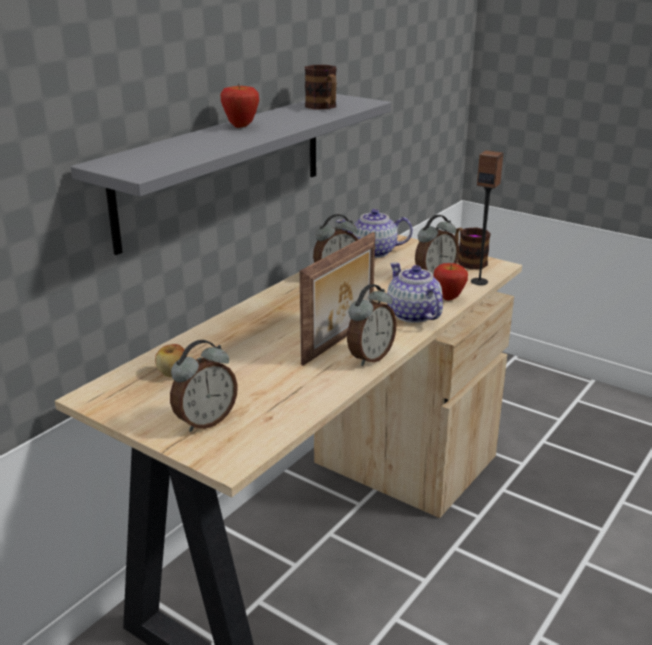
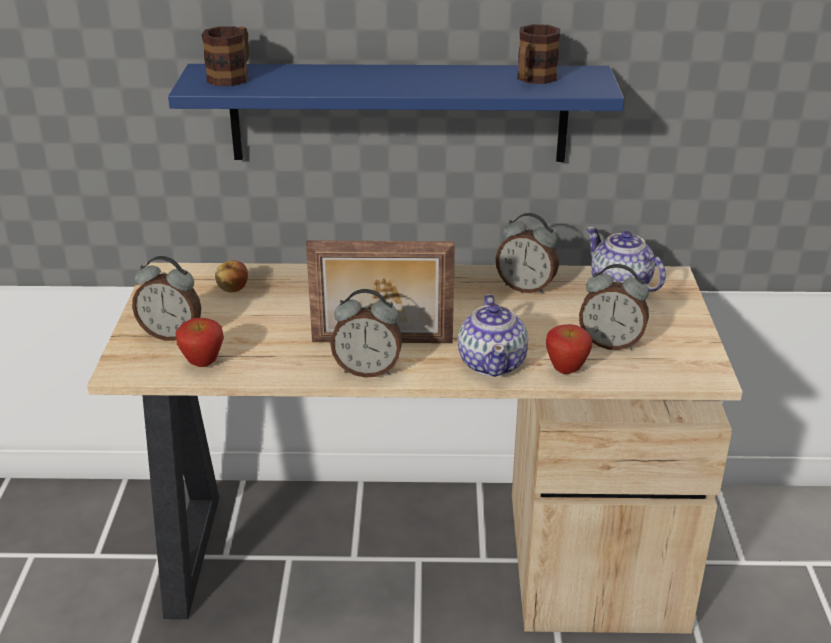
camera: 55 degrees right, 5 degrees up
(224, 167) = (398, 113): grey shelf -> blue shelf
(241, 126) = (395, 73): apple -> apple (203, 364)
(413, 315) = (492, 363): teapot -> teapot turned 150 degrees clockwise
(468, 261) = (689, 351): mug -> mug (232, 76)
(479, 281) = (641, 376): speaker -> none

